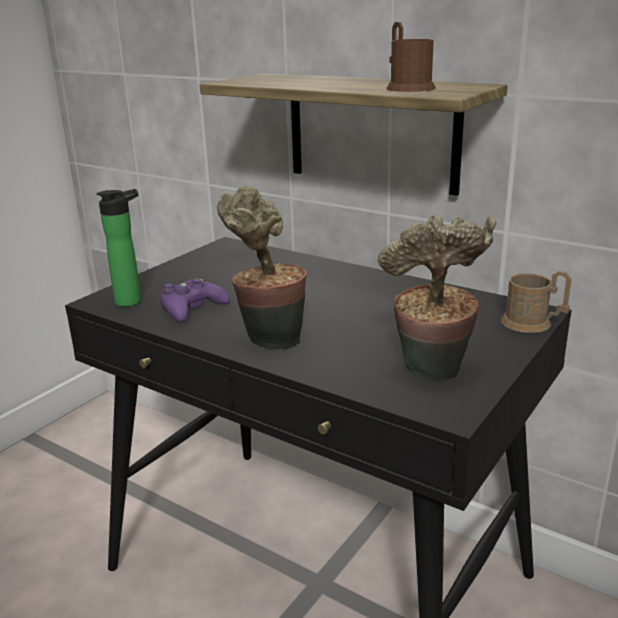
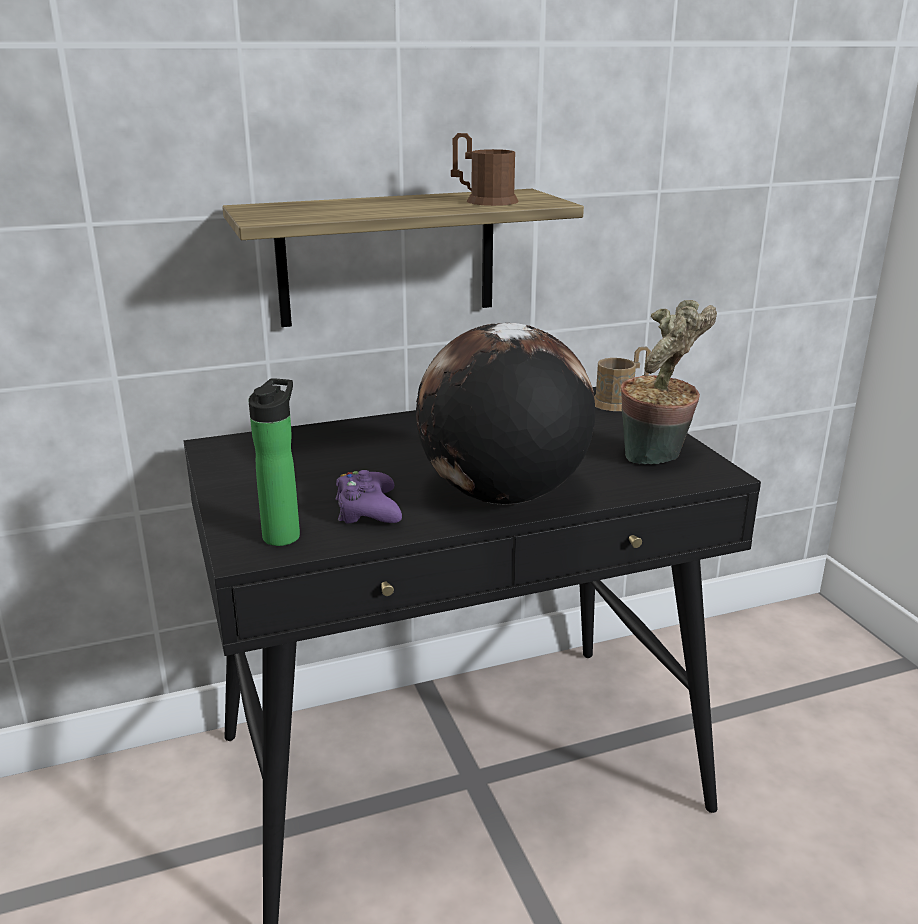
camera: 55 degrees left, 0 degrees up
(269, 339) = (502, 495): potted plant -> globe

